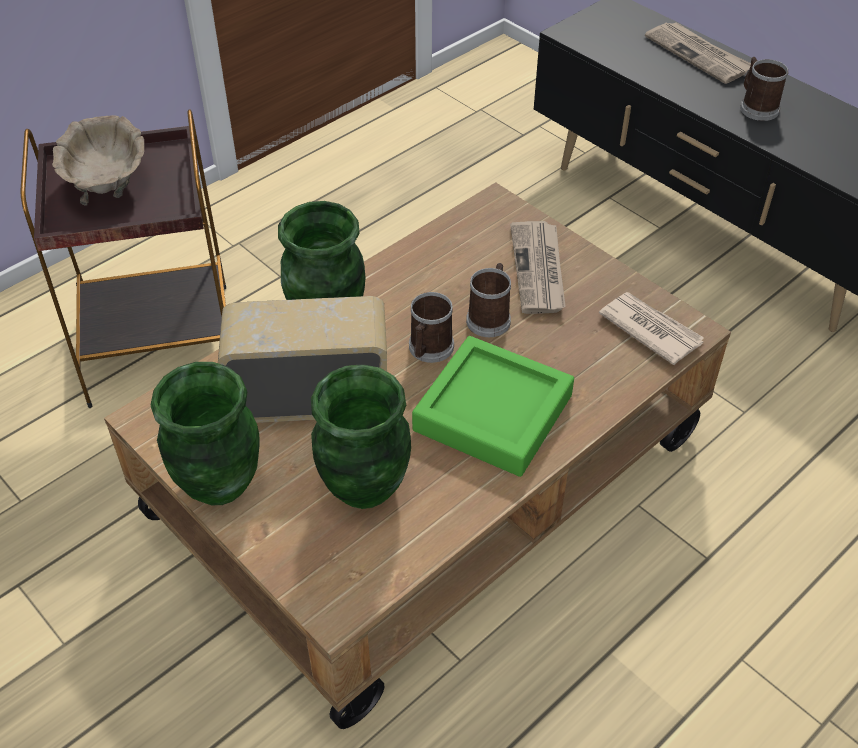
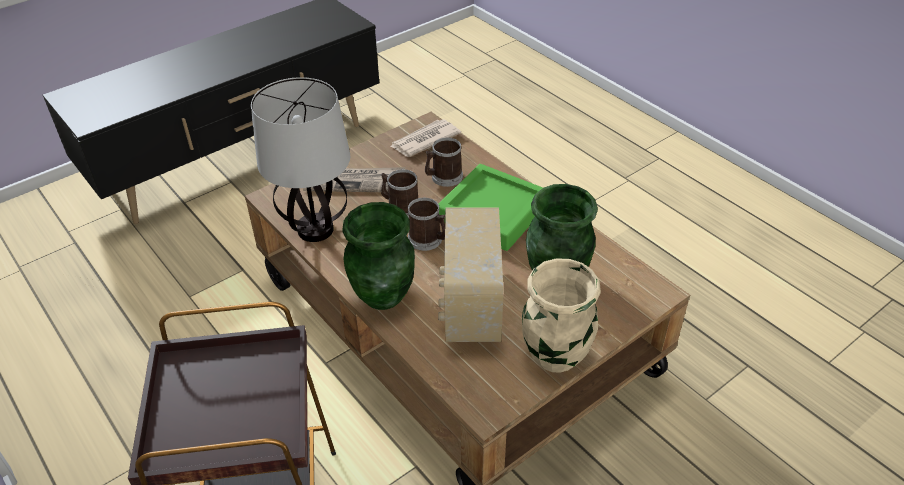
camera: 85 degrees left, 5 degrees down
(108, 184) = (217, 412): beige bowl -> none
(218, 483) = (555, 357): green vase -> beige vase
(438, 248) = (316, 230): none -> table lamp
(698, 55) = (159, 68): newspaper -> none
(756, 107) = (236, 54): mug -> mug (443, 177)

